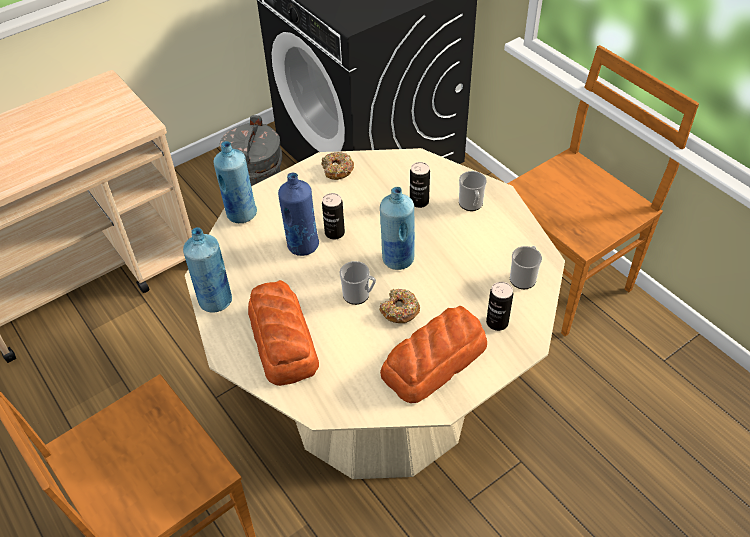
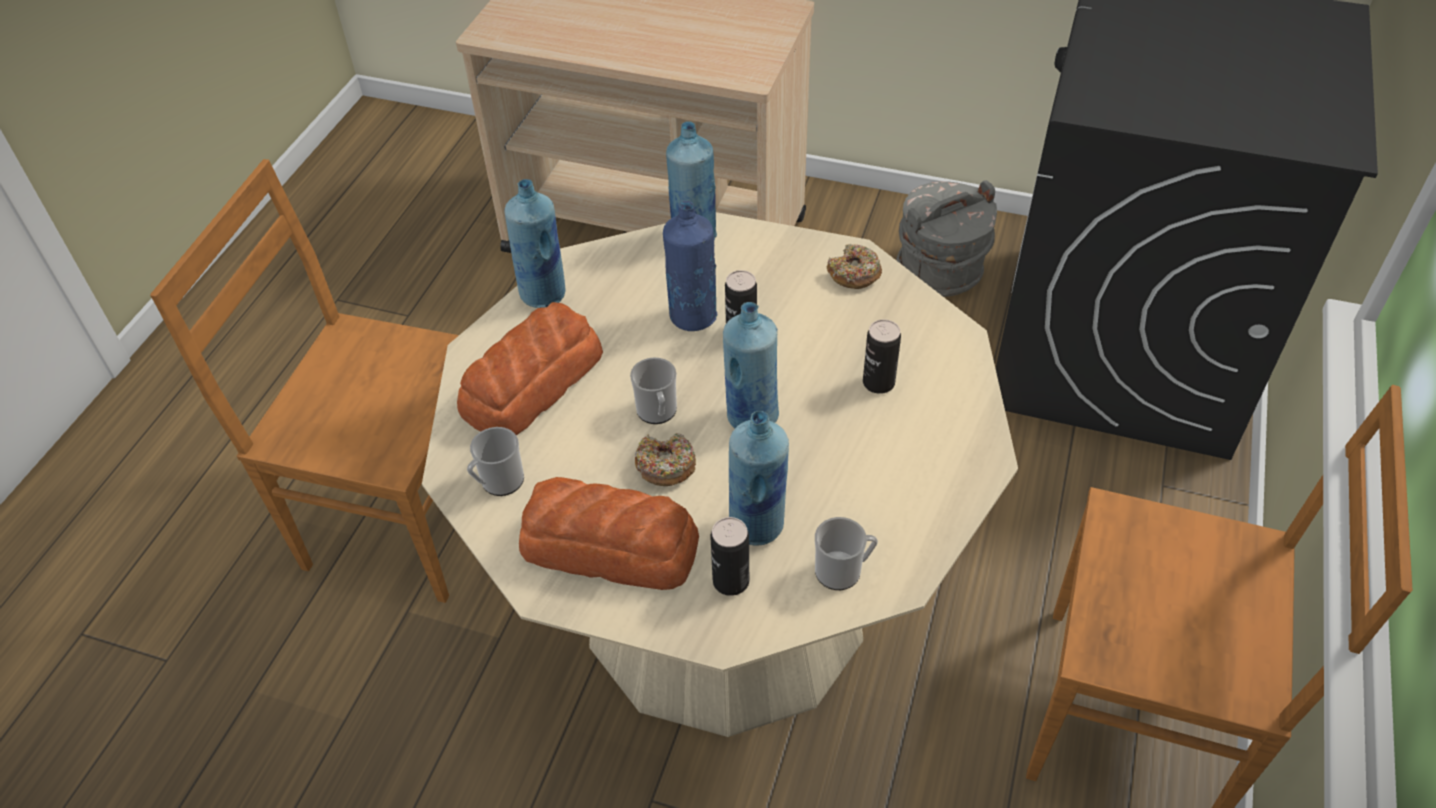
camera: 55 degrees right, 0 degrees up
(470, 294) = (757, 525): none -> blue bottle
(471, 205) = (929, 441): mug -> mug (498, 482)

